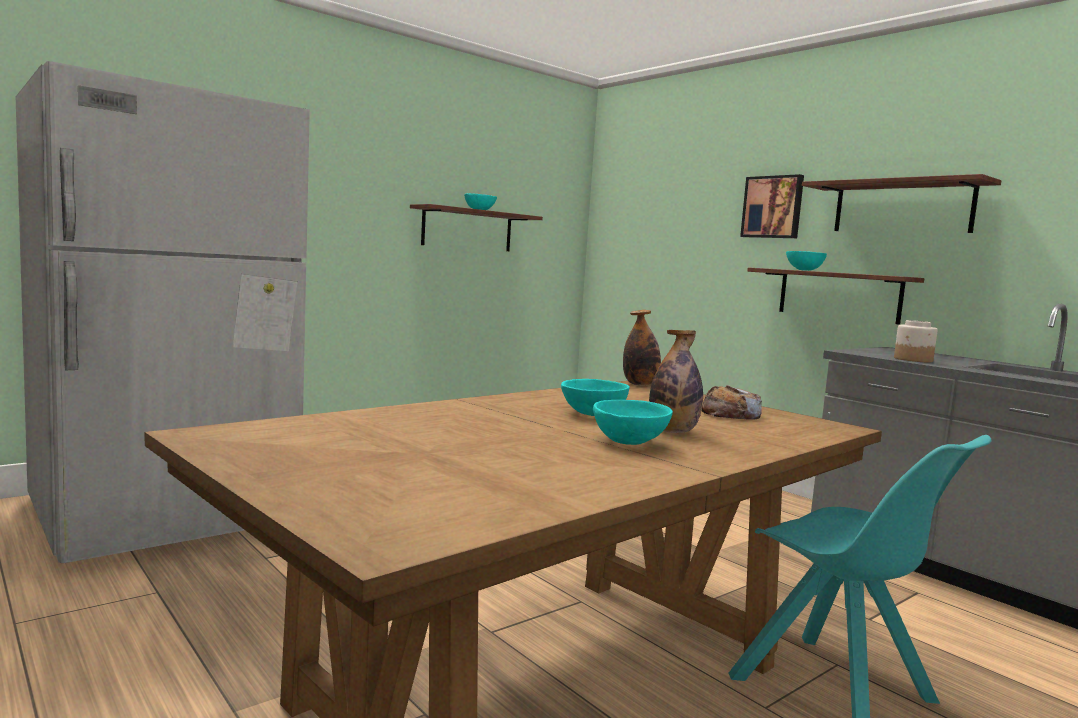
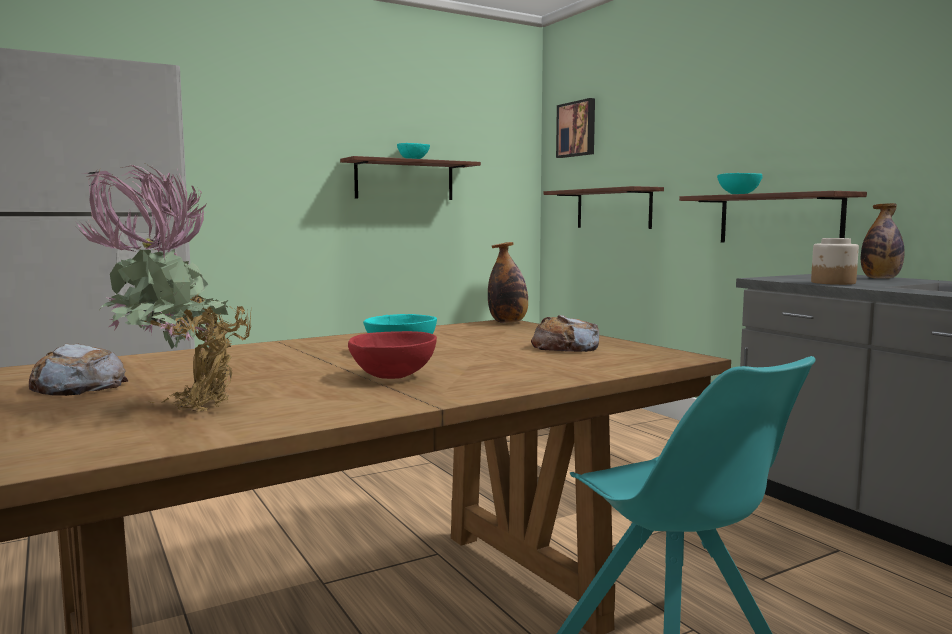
camera: 10 degrees right, 0 degrees up
(351, 447) = (78, 386): none -> bread
(487, 472) = (175, 408): none -> potted plant
(630, 443) = (394, 377): turquoise bowl -> red bowl
(672, 431) = (464, 365): bottle -> bottle (880, 278)
(773, 207) = (709, 129): picture -> picture (577, 129)
(902, 207) = (839, 114): shelf -> shelf (613, 209)

